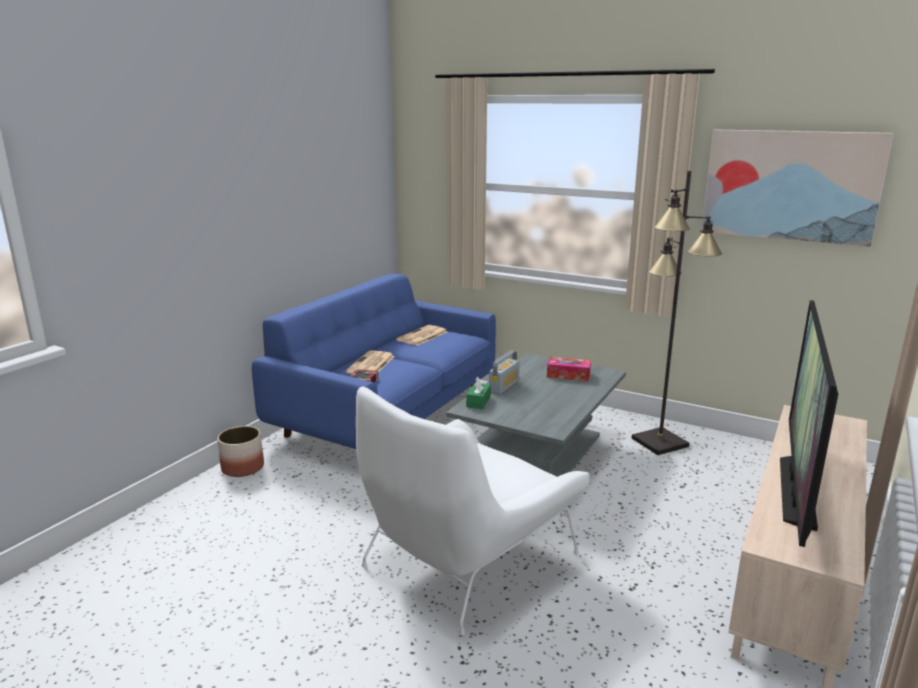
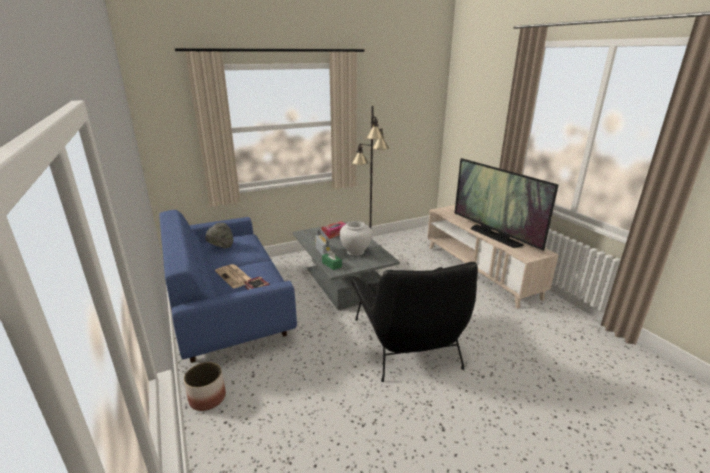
camera: 55 degrees left, 5 degrees up
(422, 336) = (221, 247): newspaper -> grey hat
(468, 558) = (407, 342): white armchair -> black armchair
(538, 404) = (355, 252): none -> white vase
(790, 185) = (395, 108): picture -> none

